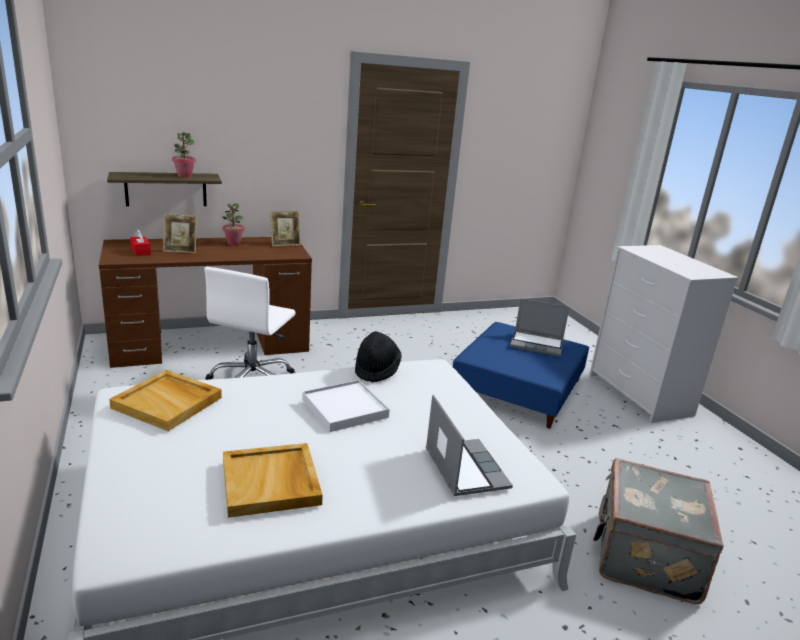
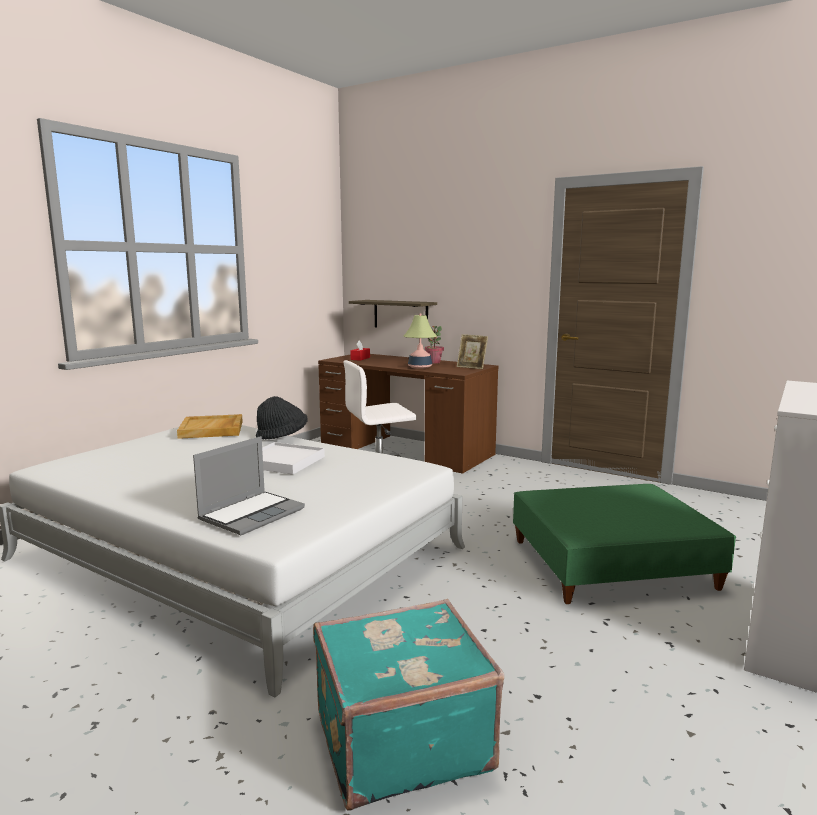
camera: 55 degrees right, 10 degrees down
(180, 250) = (385, 361): picture frame -> none
(184, 176) = (405, 301): potted plant -> none
(243, 254) = (420, 367): none -> table lamp
(271, 483) = (150, 472): beige tray -> none
(376, 370) = (370, 455): black hat -> black hat (282, 436)
(518, 388) = (611, 563): blue ottoman -> green ottoman
(537, 344) = (648, 510): laptop -> none
(644, 556) = (400, 739): grey suitcase -> turquoise suitcase

